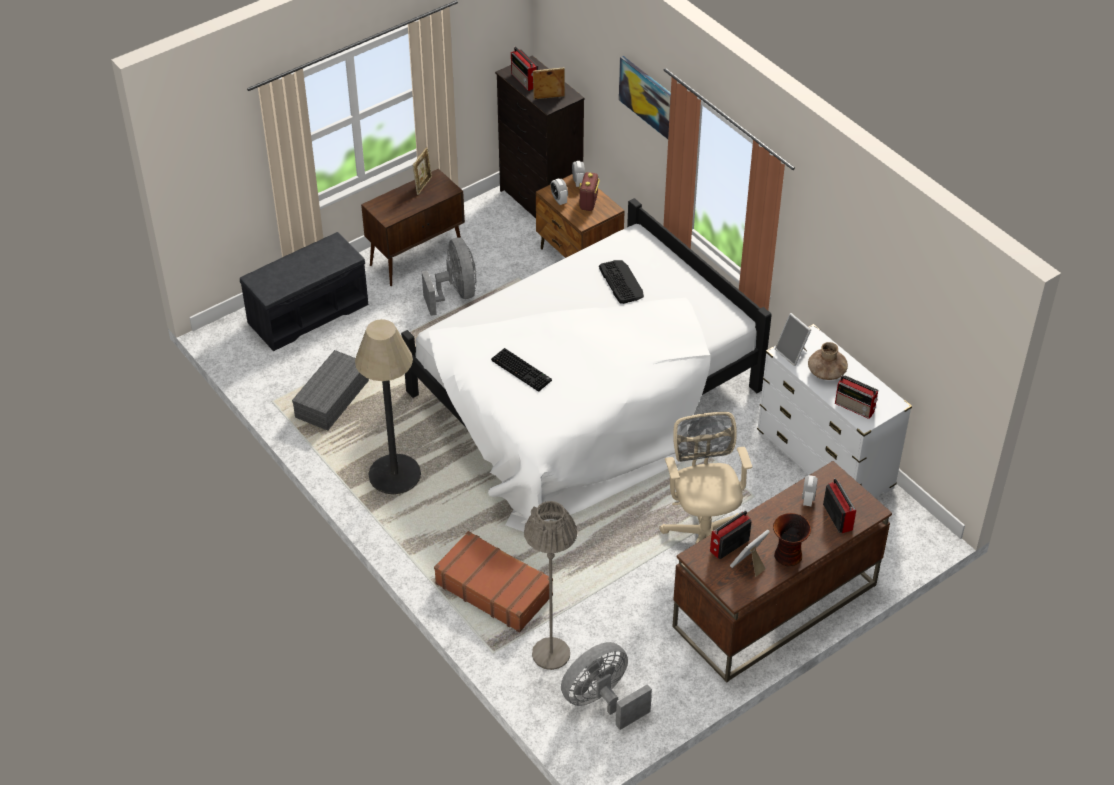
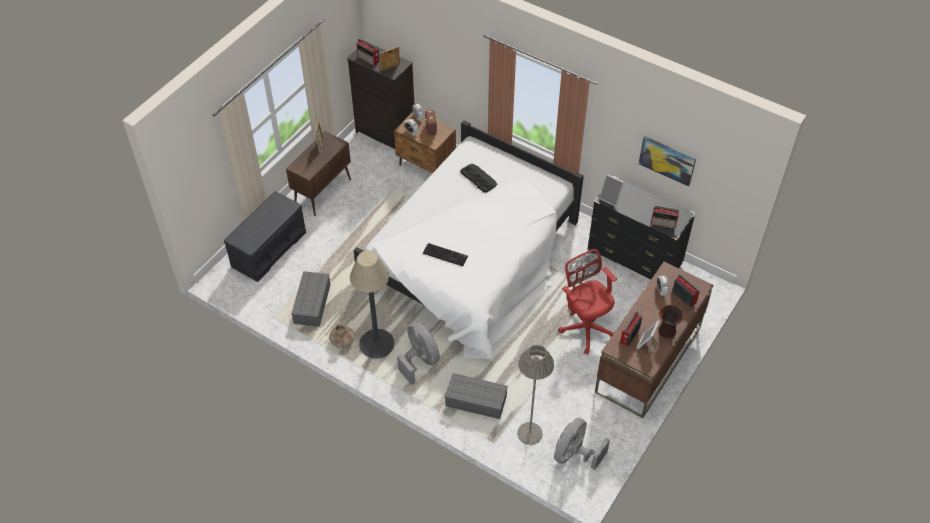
camera: 20 degrees left, 5 degrees up
(455, 294) = (359, 210): grey fan -> grey fan (420, 361)
(494, 589) = (475, 401): brown suitcase -> grey storage box
(647, 96) = (465, 54): picture -> picture (667, 160)
(703, 534) = (585, 326): beige office chair -> red office chair
(825, 461) = (635, 257): white dresser -> black dresser
(826, 372) = (636, 205): brown vase -> brown vase (342, 340)

